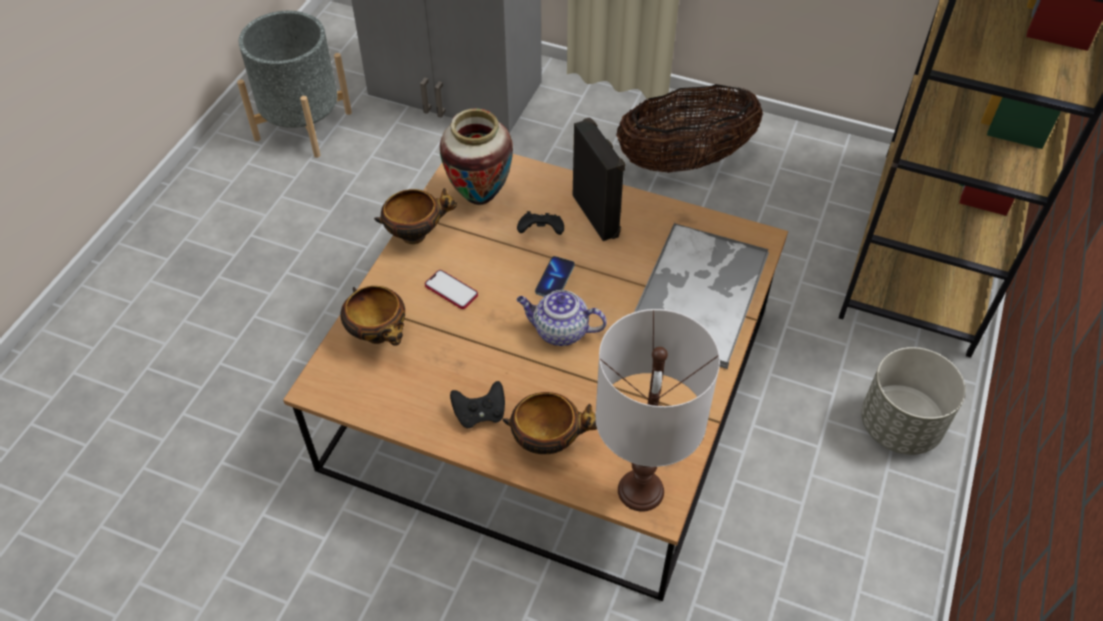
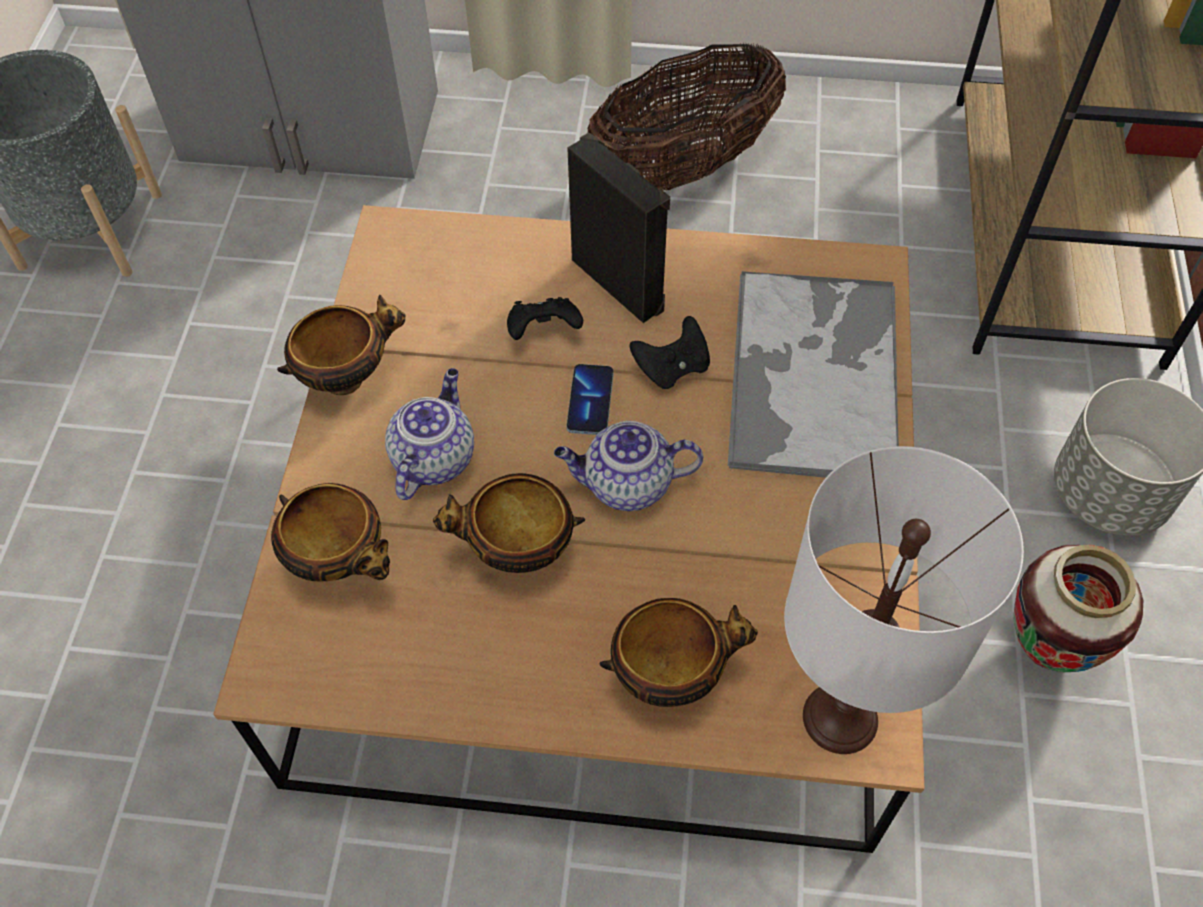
camera: 15 degrees left, 5 degrees up
(451, 290) = (433, 457): phone -> teapot
(480, 197) = (429, 294): vase -> vase (1046, 651)
(480, 413) = (547, 654): black game controller -> black game controller (672, 368)
(482, 354) = (517, 552): none -> bowl

